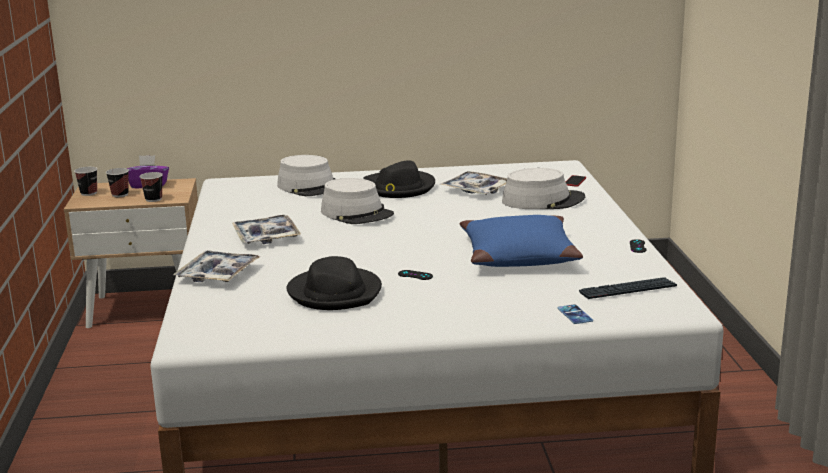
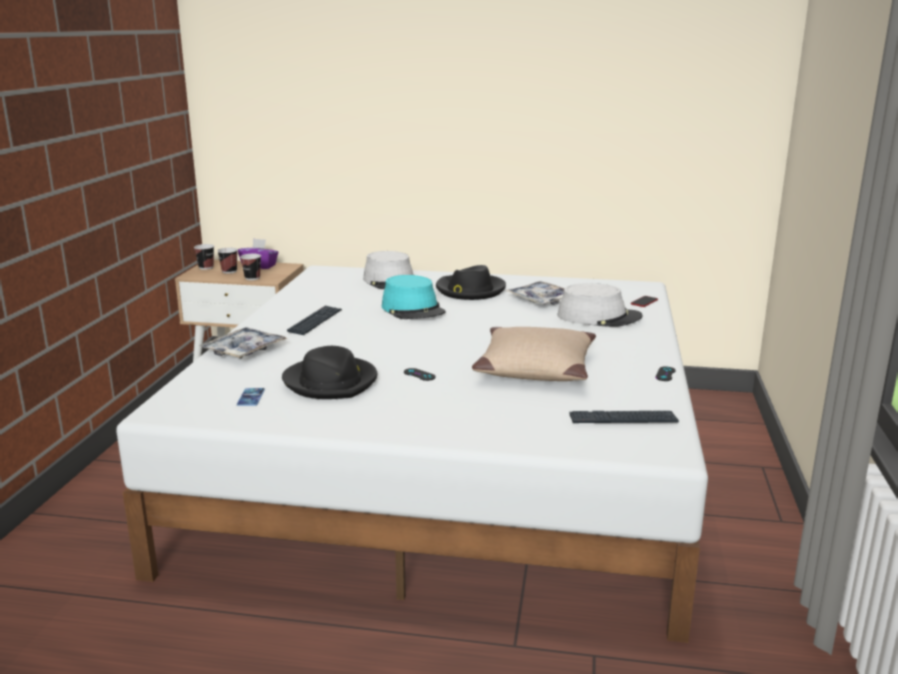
camera: 15 degrees right, 0 degrees up
(266, 237) = (315, 321): tray -> keyboard
(357, 213) = (413, 309): grey hat -> turquoise hat
(518, 255) = (534, 368): blue pillow -> beige pillow
(575, 315) = (547, 438): phone -> phone (251, 397)

